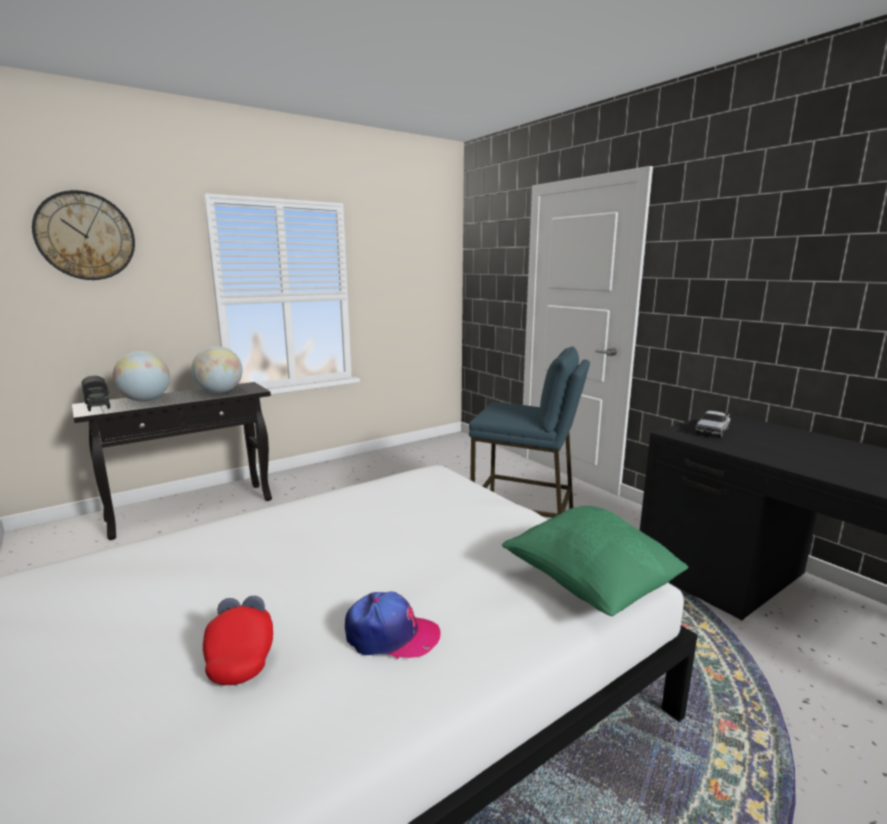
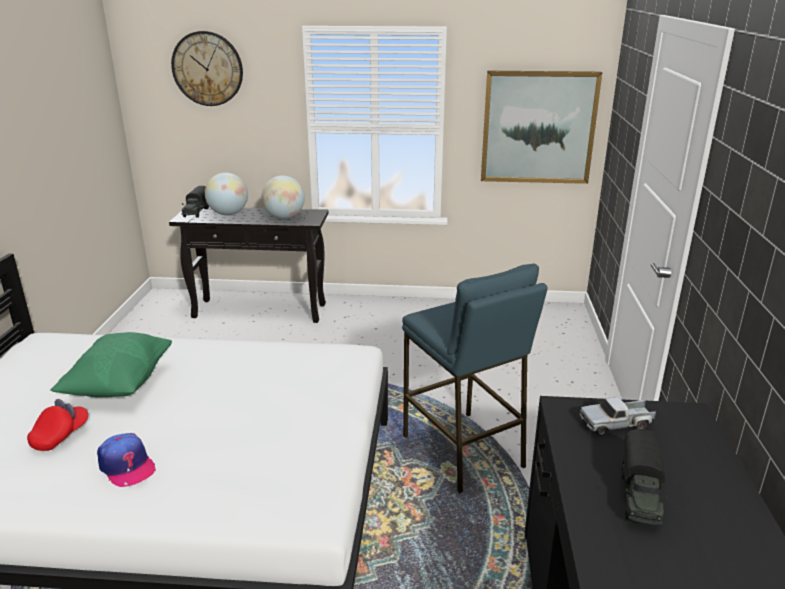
camera: 40 degrees right, 10 degrees up
(418, 290) = (538, 127): none -> picture
(589, 585) = (279, 505): green pillow -> green pillow (119, 384)
(800, 453) = (640, 495): none -> toy truck

